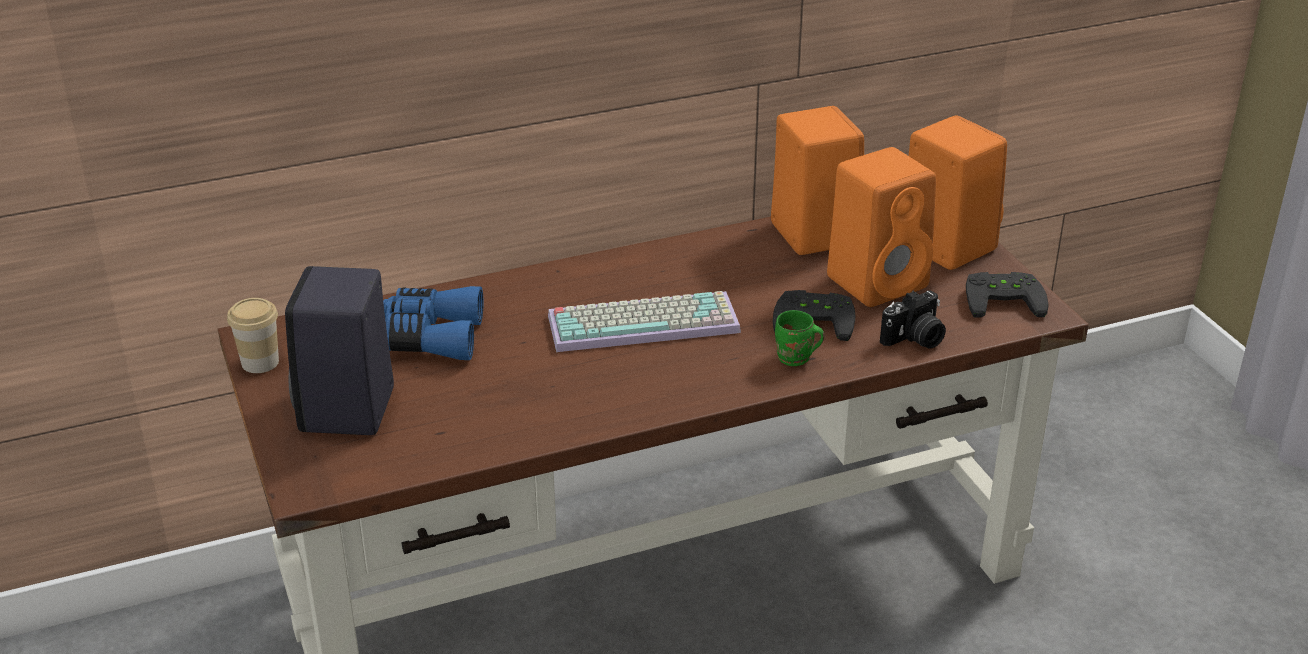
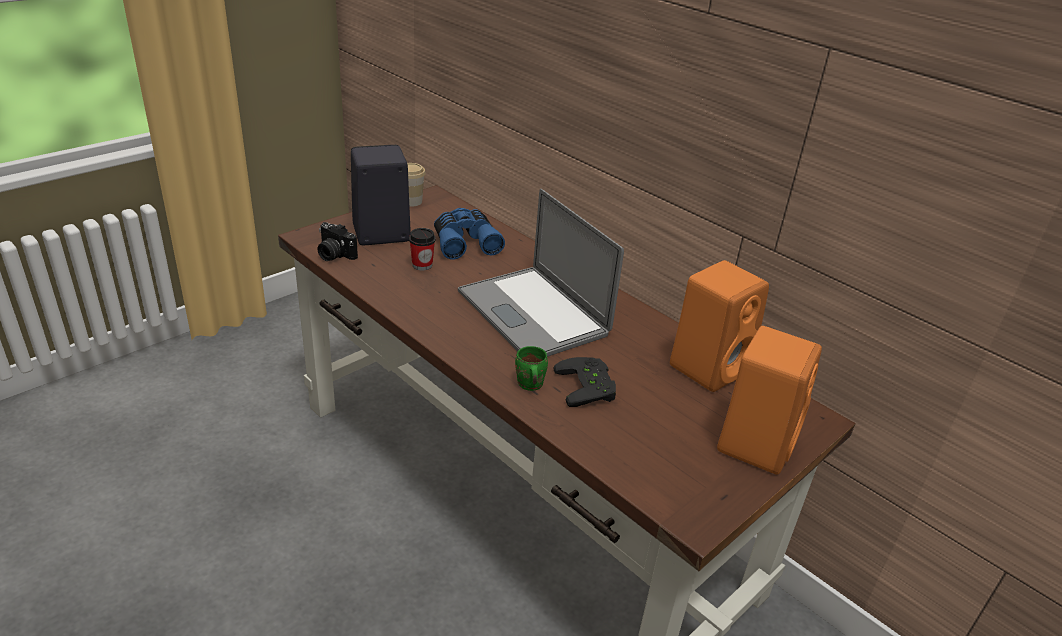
camera: 65 degrees right, 0 degrees up
(471, 387) = (422, 265): none -> cup
(645, 322) = (532, 312): keyboard -> laptop
(879, 281) = (668, 412): orange speaker -> none
(915, 339) = (597, 443): camera -> camera (334, 255)
(1003, 298) = (699, 490): black game controller -> none

